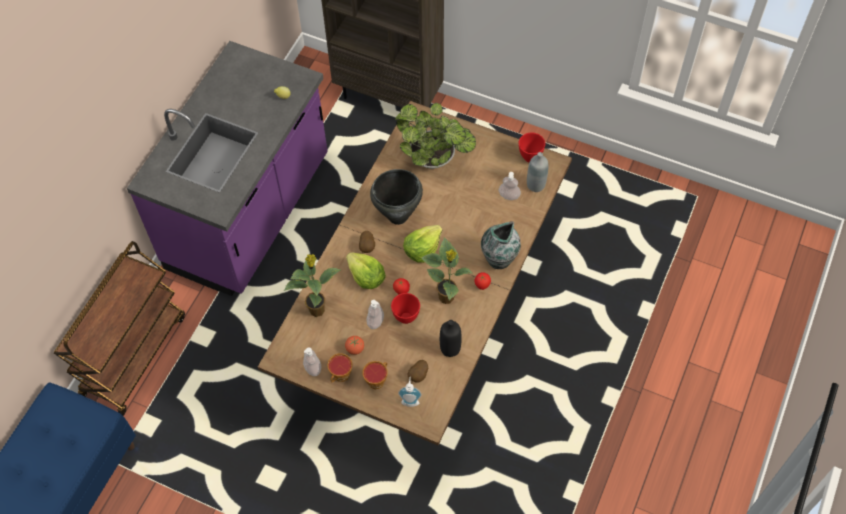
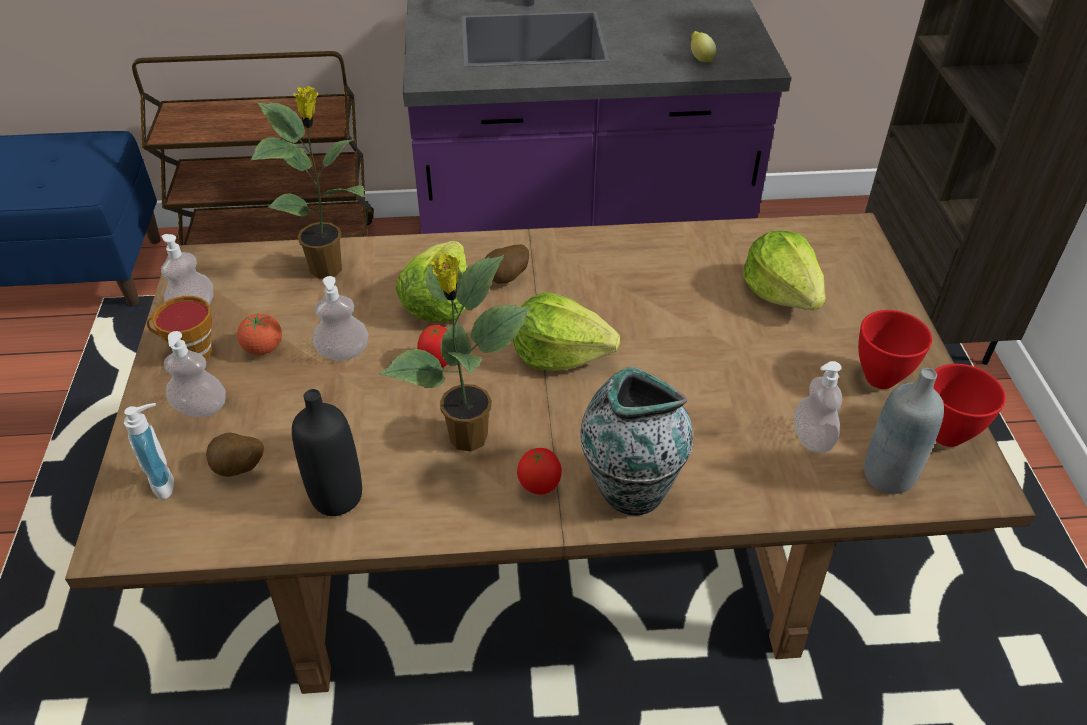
camera: 60 degrees right, 15 degrees down
(377, 380) = (201, 408): cup -> soap dispenser
(398, 216) = (607, 292): black cooking pot -> none
(406, 317) = (378, 393): red bowl -> red bowl (881, 377)
(435, 160) = (782, 292): potted plant -> lettuce

